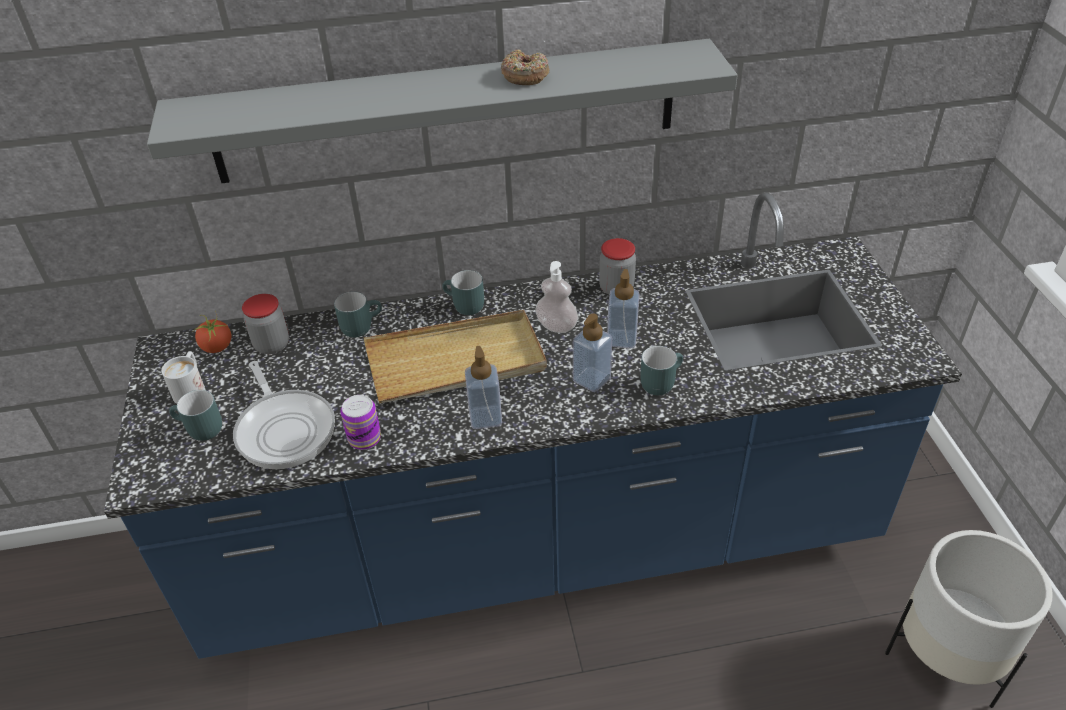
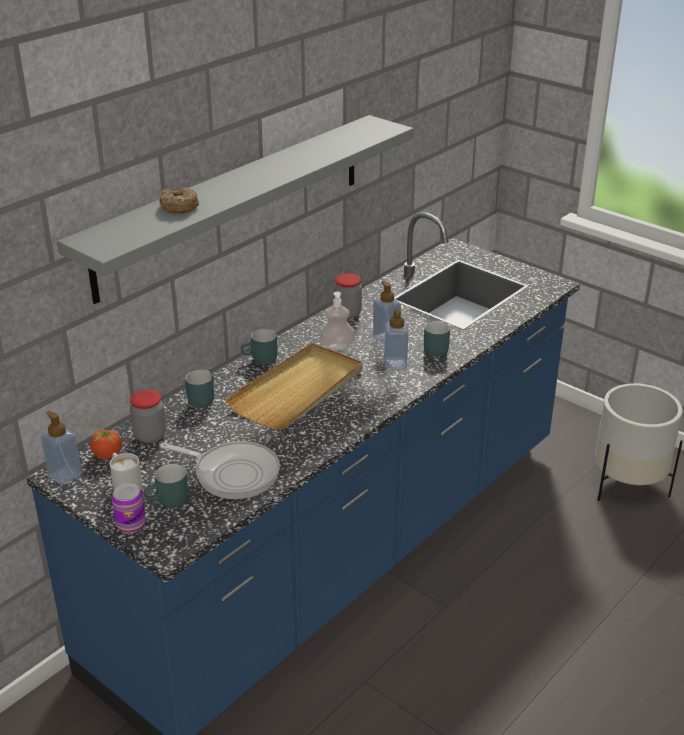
camera: 40 degrees left, 10 degrees down
(364, 438) = (295, 453): can -> can (131, 524)
(485, 418) = (357, 409): soap dispenser -> soap dispenser (65, 475)
(525, 76) = (294, 159): donut -> donut (179, 207)

